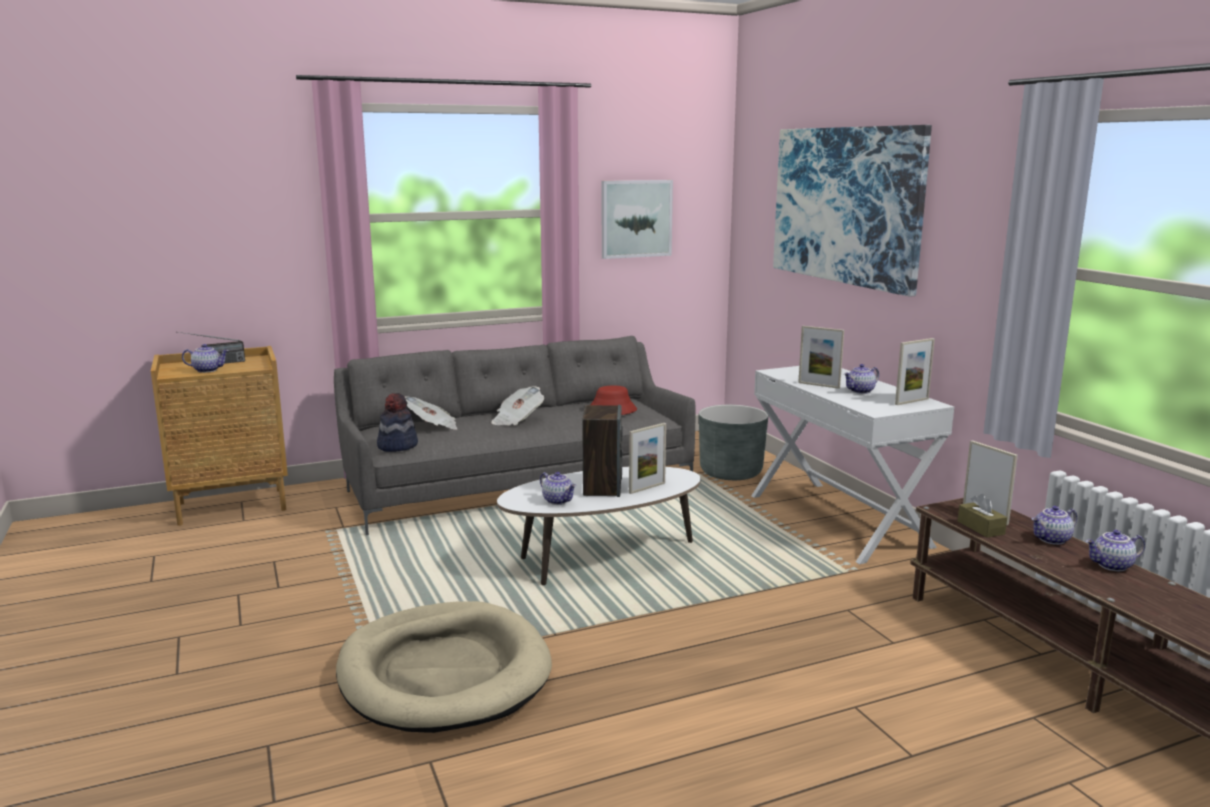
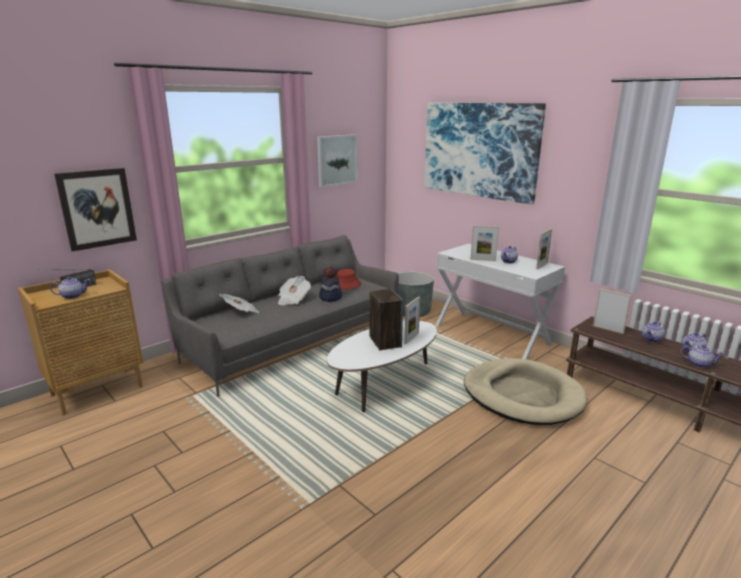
camera: 20 degrees left, 5 degrees up
(262, 263) = (97, 208): none -> picture
(397, 446) = (229, 331): hat -> hat (330, 297)
(444, 673) = (350, 495): beige dog bed -> beige dog bed (522, 395)
(558, 501) = (367, 356): teapot -> teapot (699, 364)
(980, 528) = (614, 338): brown tissue box -> none

